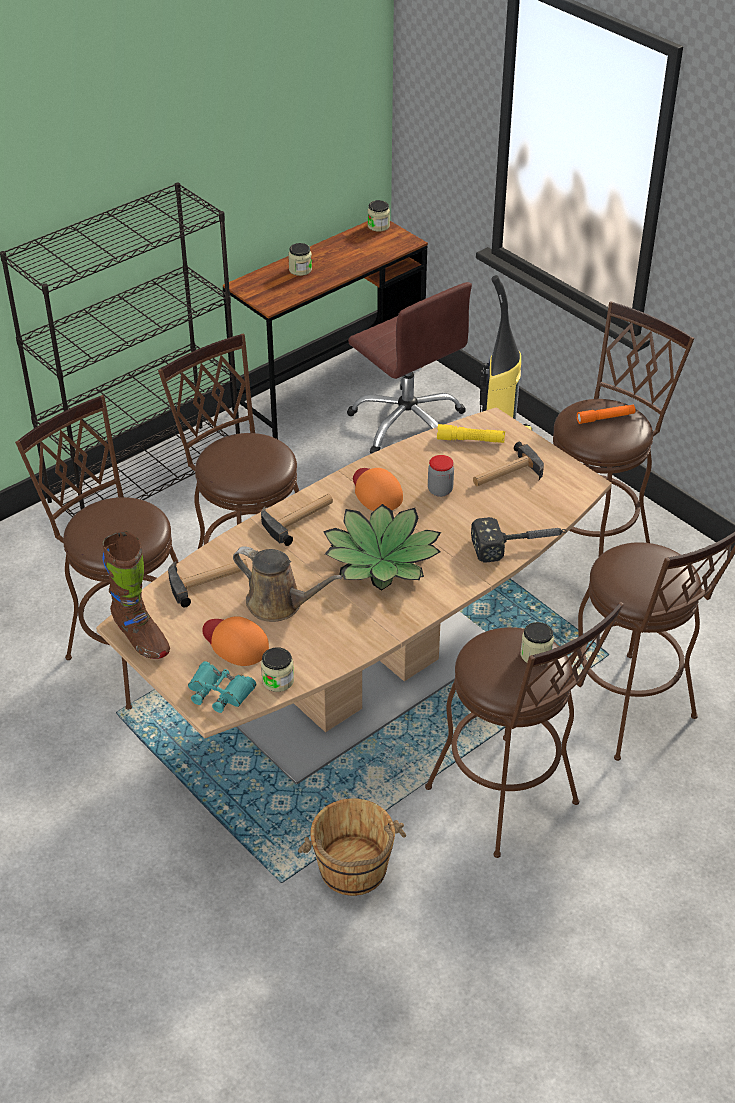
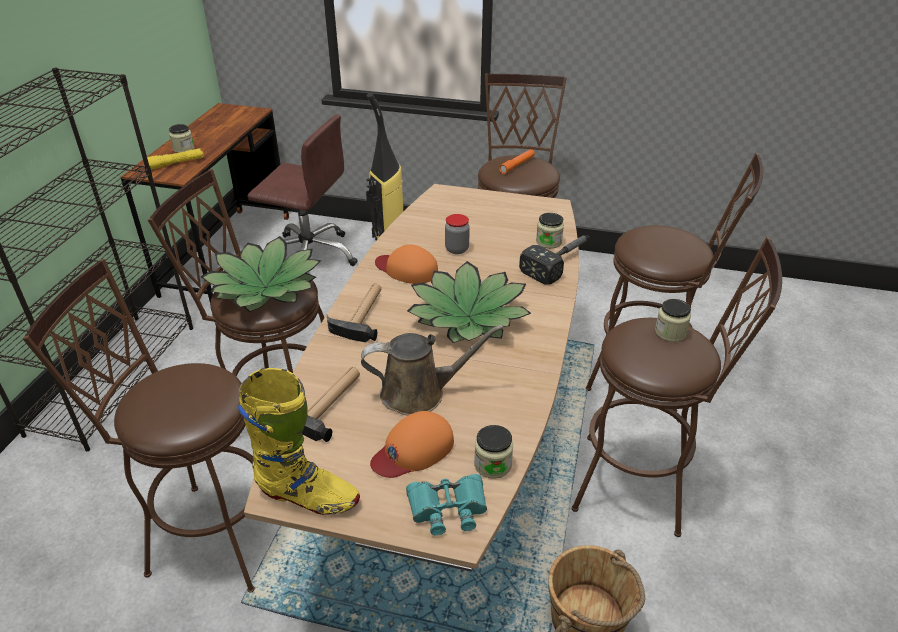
camera: 35 degrees left, 5 degrees down
(140, 637) = (307, 496): brown boot -> yellow boot
(235, 642) = (413, 450): orange cap -> orange cap turned 45 degrees counterclockwise
(247, 458) = (265, 287): none -> potted plant
(378, 226) = (223, 109): jar -> jar (548, 242)
(470, 440) = (440, 209): yellow flashlight -> yellow flashlight (176, 163)
(506, 474) = (492, 221): hammer -> none

